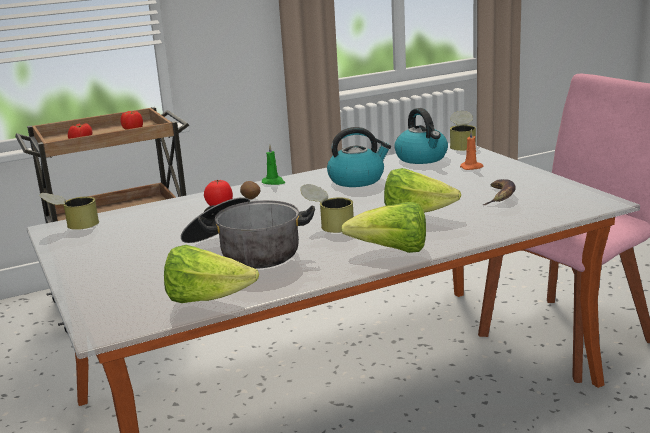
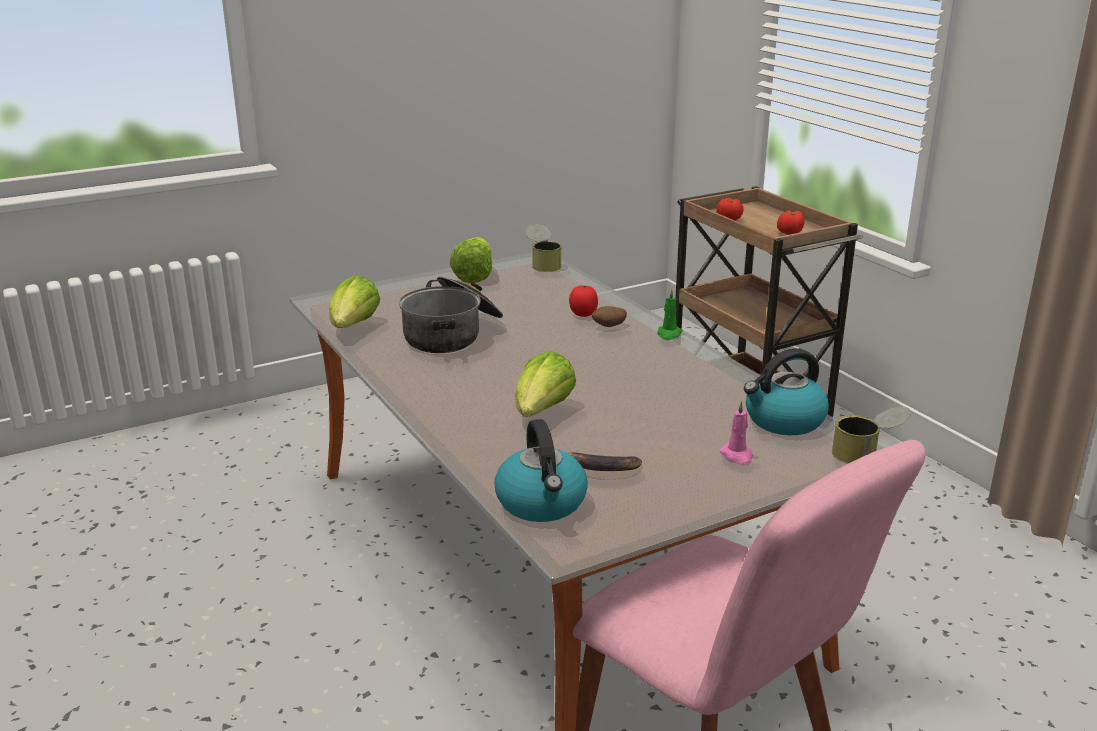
camera: 85 degrees right, 5 degrees up
(328, 225) = (515, 367): can -> none
(357, 180) = (677, 379): kettle -> kettle (542, 503)
(392, 251) = (430, 398): lettuce -> lettuce (473, 276)
(472, 167) = (737, 456): orange candle -> pink candle

